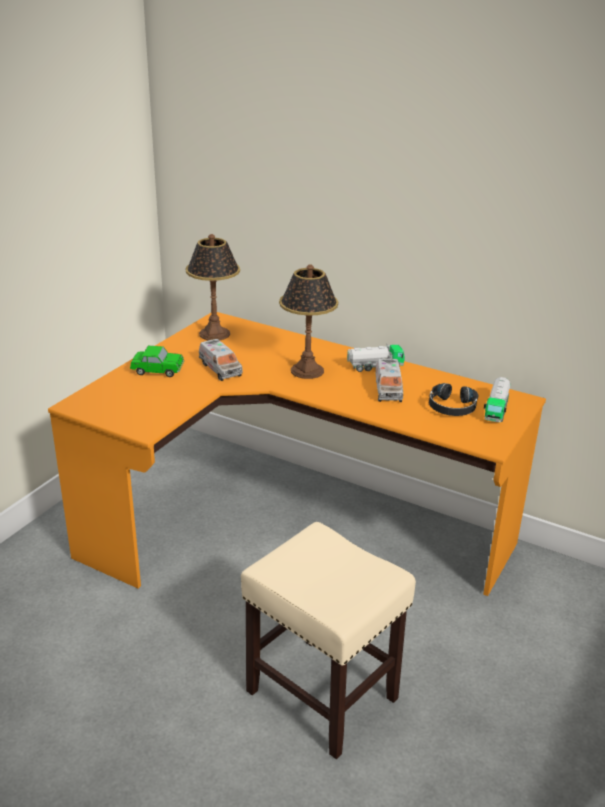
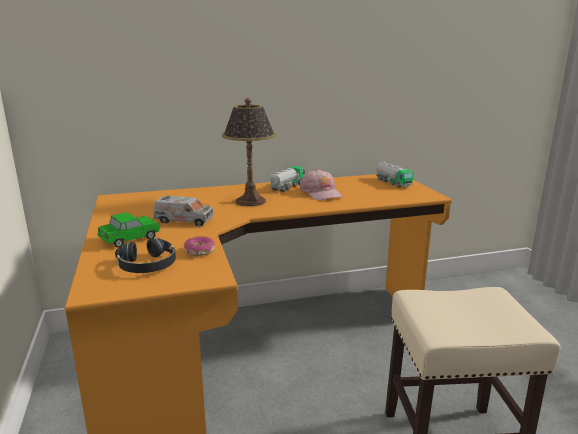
camera: 45 degrees left, 10 degrees down
(176, 404) = (199, 251): none -> donut
(215, 334) = (131, 205): table lamp -> none
(388, 389) = (321, 193): toy truck -> pink cap
(451, 407) = (372, 189): black headphones -> black headphones (148, 265)

